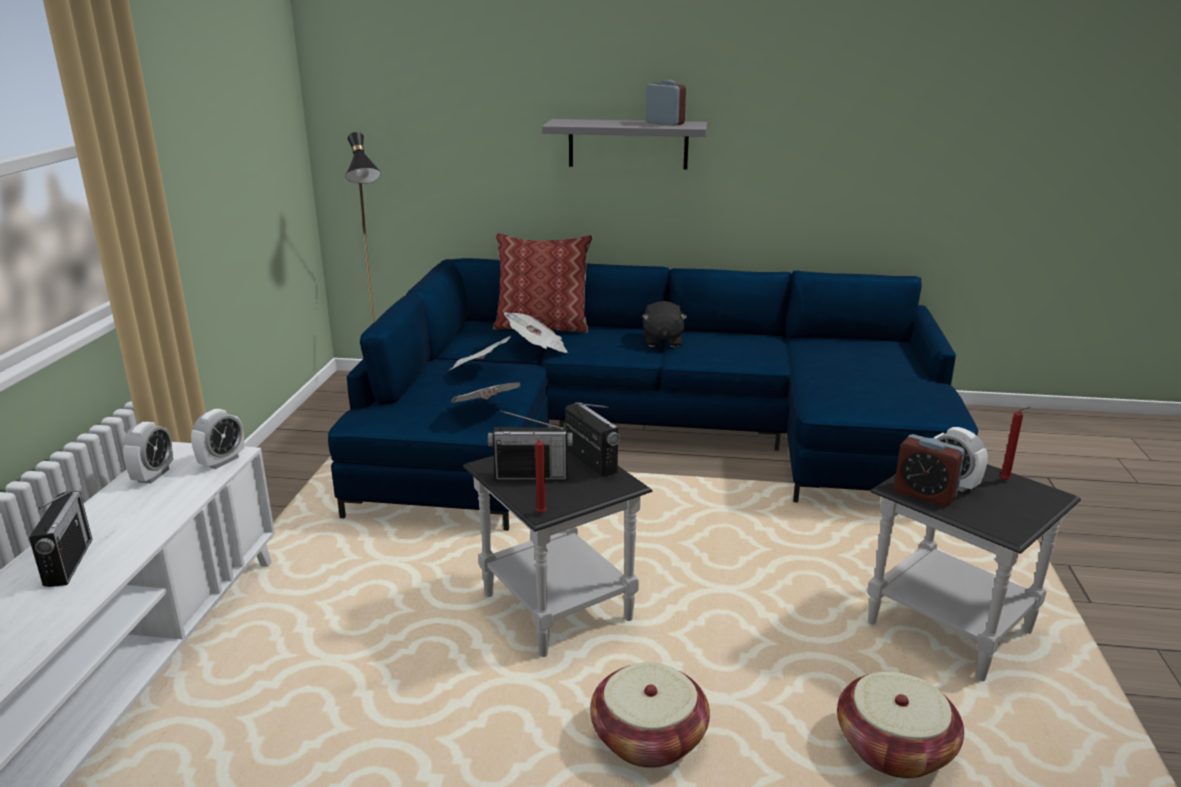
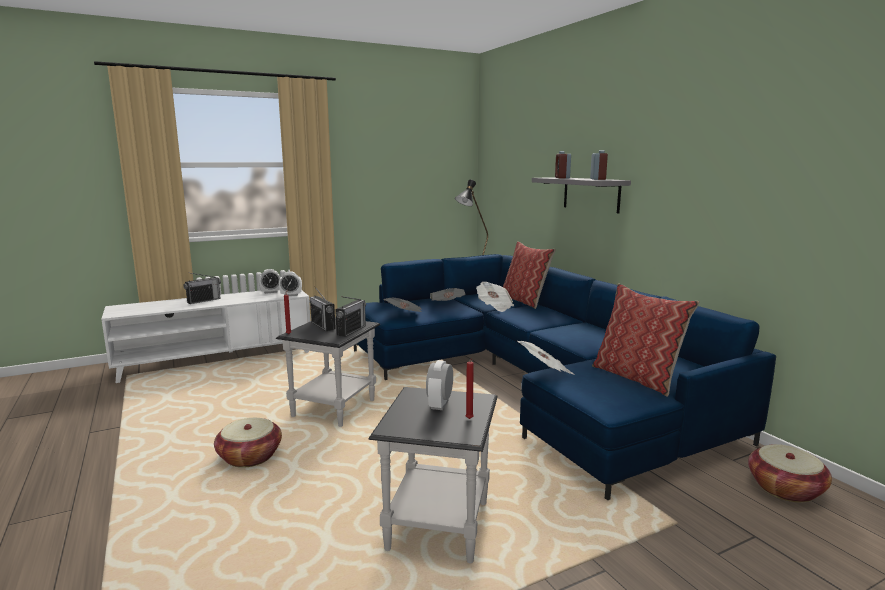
camera: 55 degrees right, 10 degrees down
(662, 341) = (561, 323): black plush toy -> none
(823, 406) = (545, 371): none -> newspaper
(883, 374) = (637, 378): none -> pillow
(894, 748) = (289, 529): basket -> basket (785, 489)
(924, 494) = (412, 399): alarm clock -> alarm clock (562, 178)

